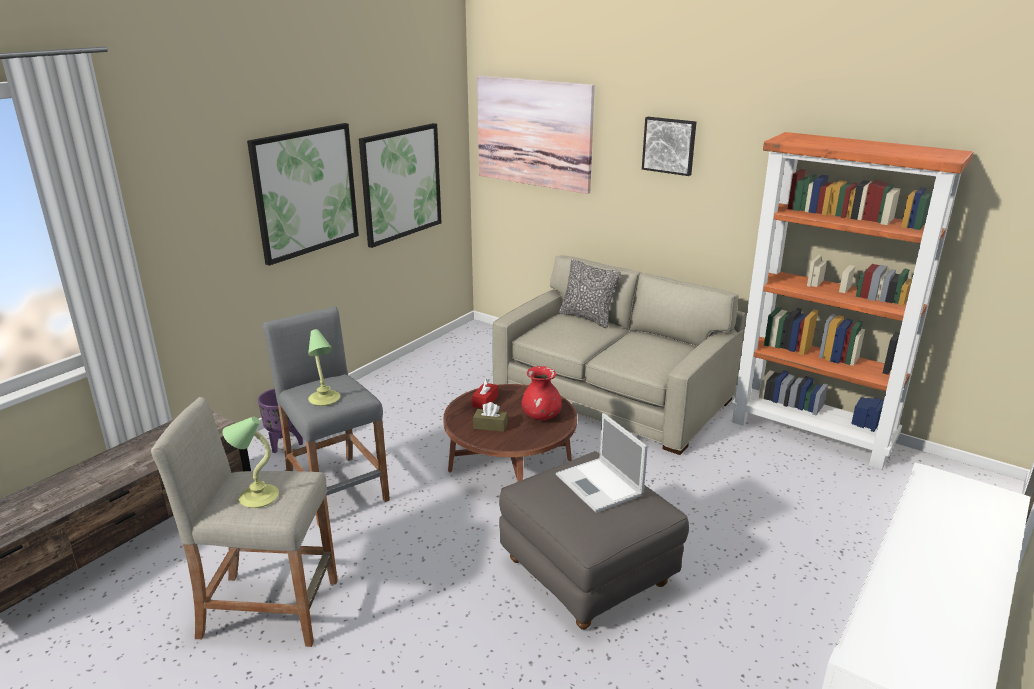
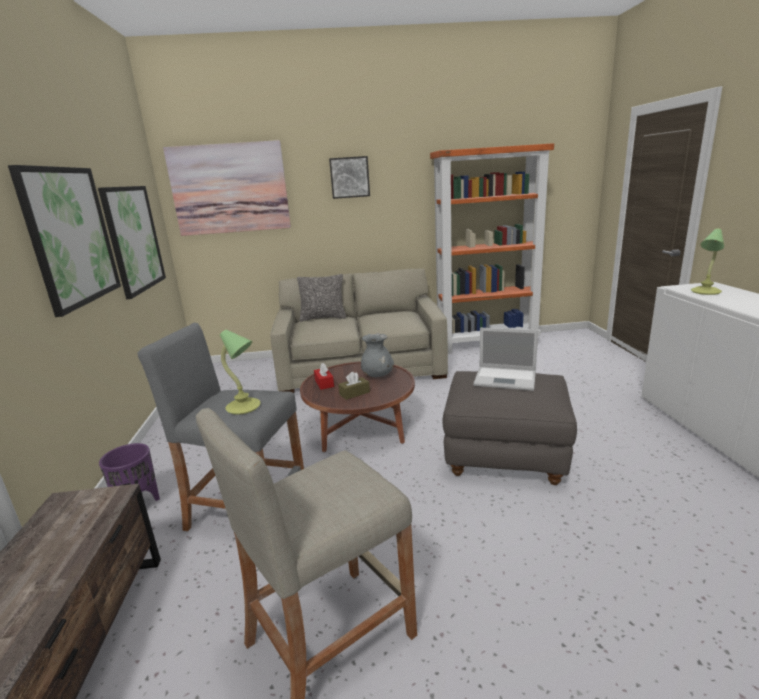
camera: 40 degrees left, 5 degrees down
(257, 497) = (331, 494): table lamp -> table lamp (705, 292)
(541, 416) = (378, 375): red vase -> grey vase

